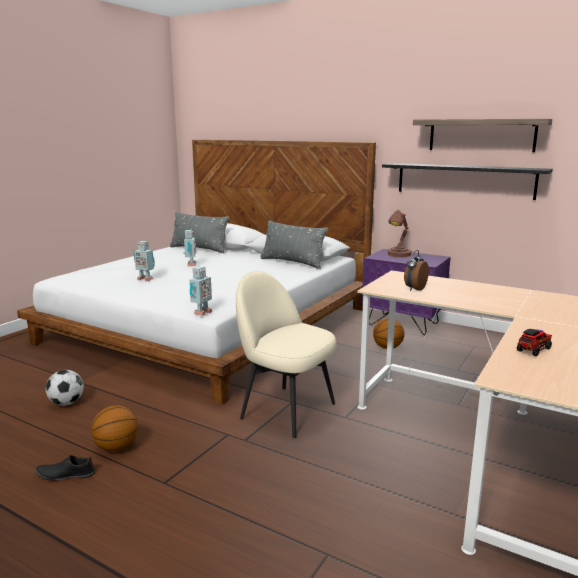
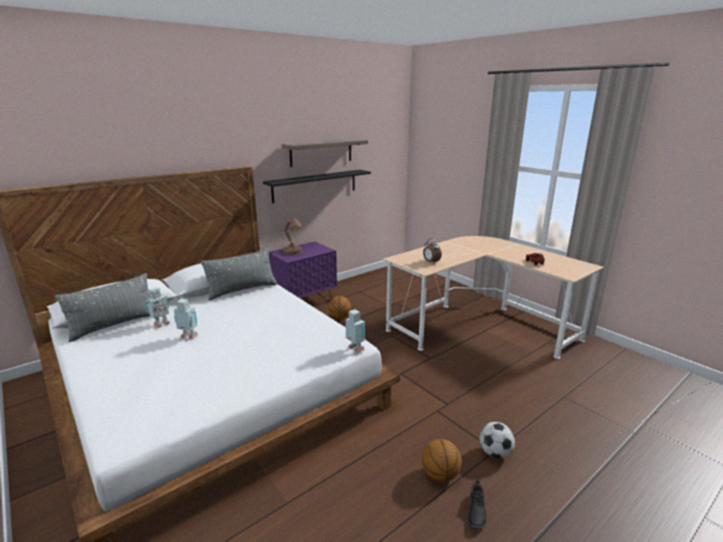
camera: 70 degrees left, 5 degrees up
(66, 403) = (337, 513): football -> football (495, 452)
(145, 279) = (211, 370): toy robot -> toy robot (160, 324)
(286, 410) = (411, 378): beige chair -> none

